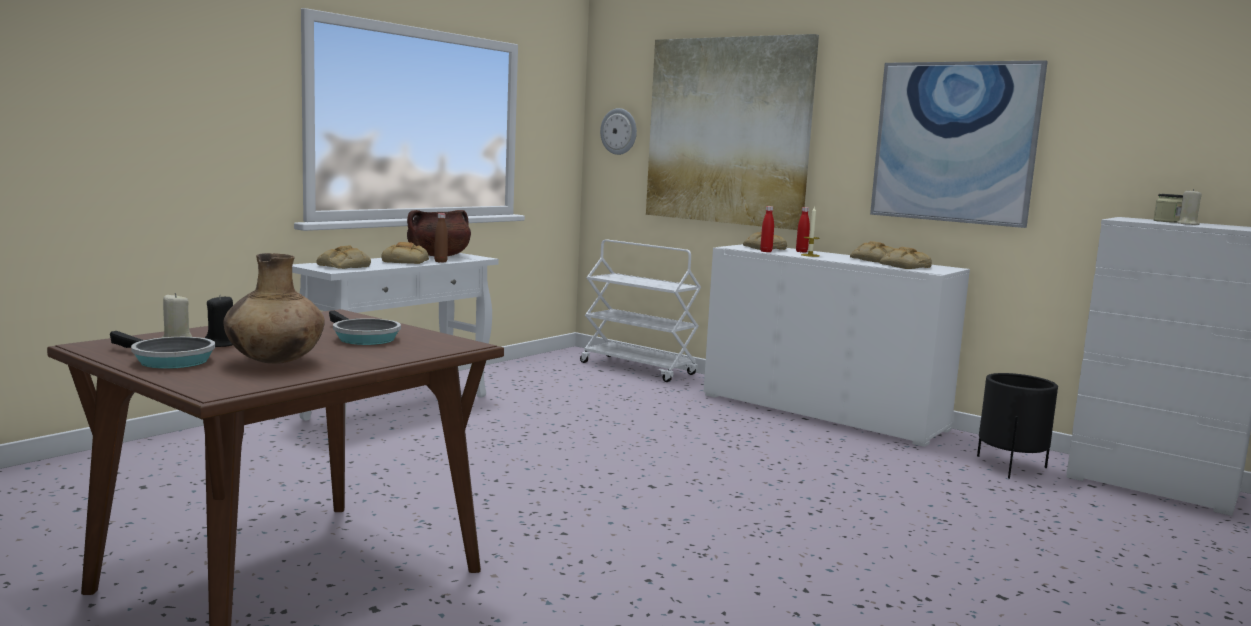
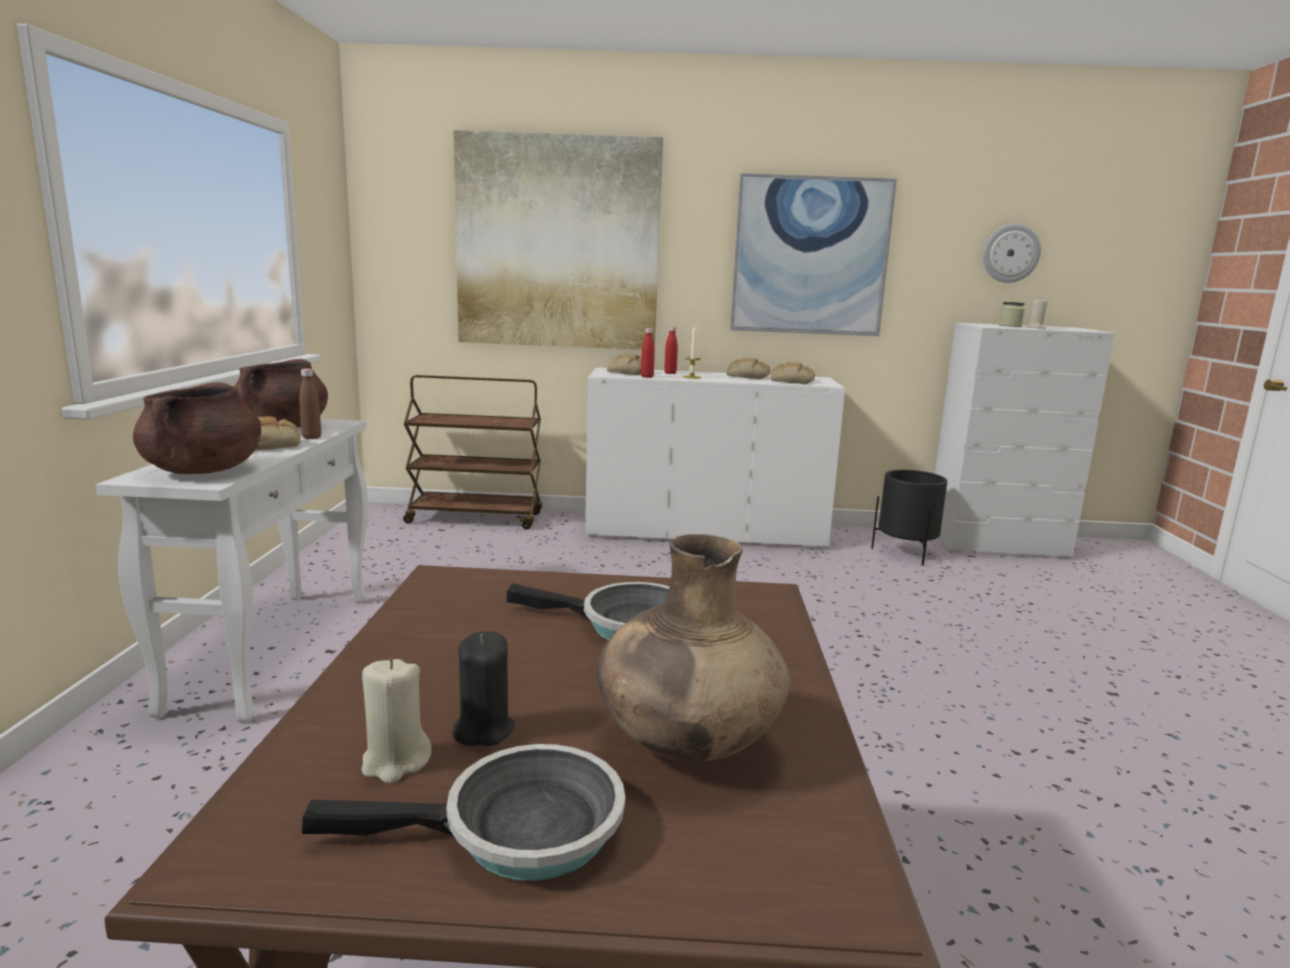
camera: 35 degrees left, 5 degrees up
(344, 266) = (203, 471): bread -> brown cooking pot
(619, 131) = (406, 242): wall clock -> wall clock (1010, 253)
(638, 368) = (476, 518): white cart -> brown cart

